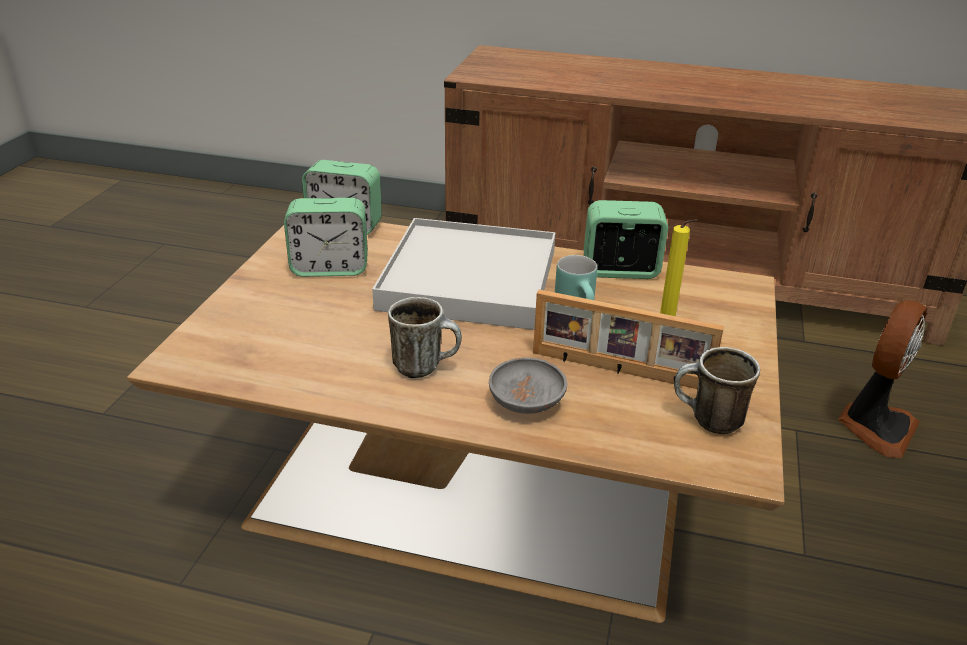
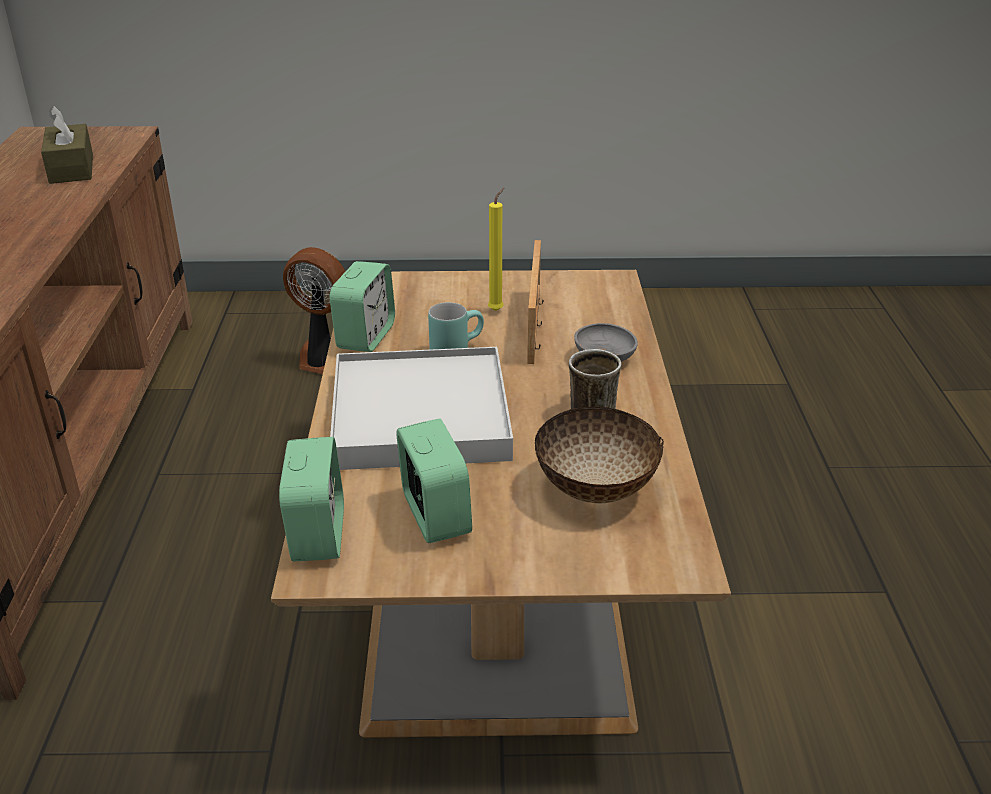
camera: 105 degrees left, 0 degrees up
(303, 341) = (594, 490): none -> bowl
(620, 271) = (365, 337): alarm clock -> alarm clock turned 150 degrees counterclockwise
(707, 422) = (576, 291): mug -> none
(873, 106) = (71, 168): none -> brown tissue box

